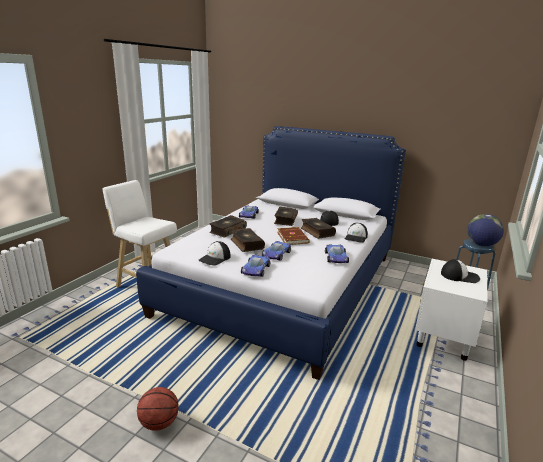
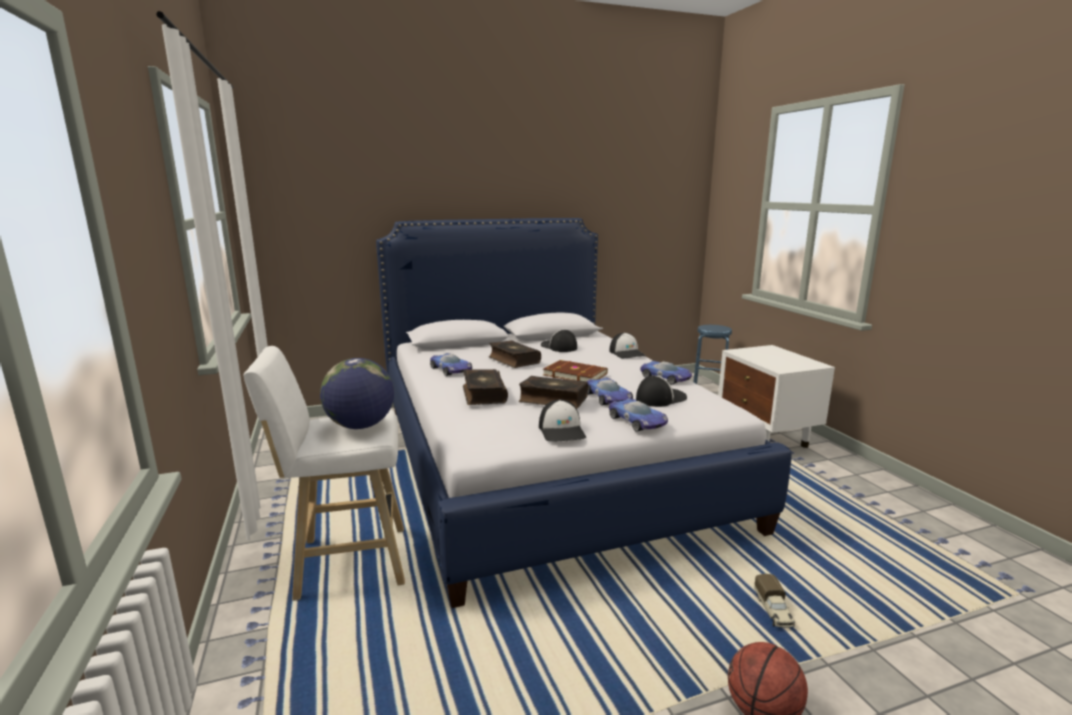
camera: 45 degrees left, 5 degrees down
(241, 403) = (773, 611): none -> toy truck
(317, 232) = (580, 361): book -> none
(459, 276) = (774, 356): cap -> cap (660, 398)
(481, 245) = (718, 328): globe -> globe (361, 426)

